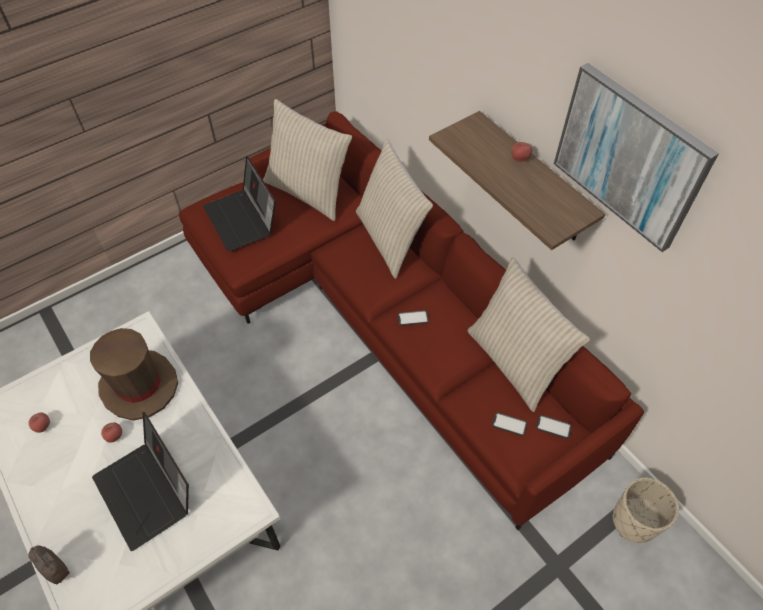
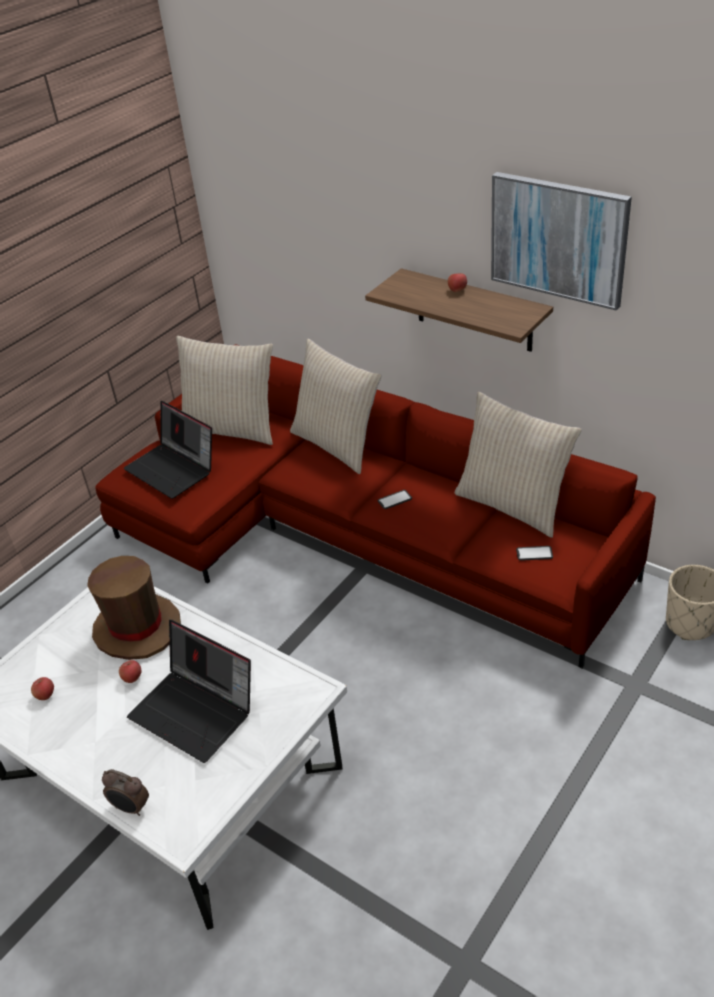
camera: 15 degrees left, 15 degrees down
(553, 427) = (577, 543): phone -> none

